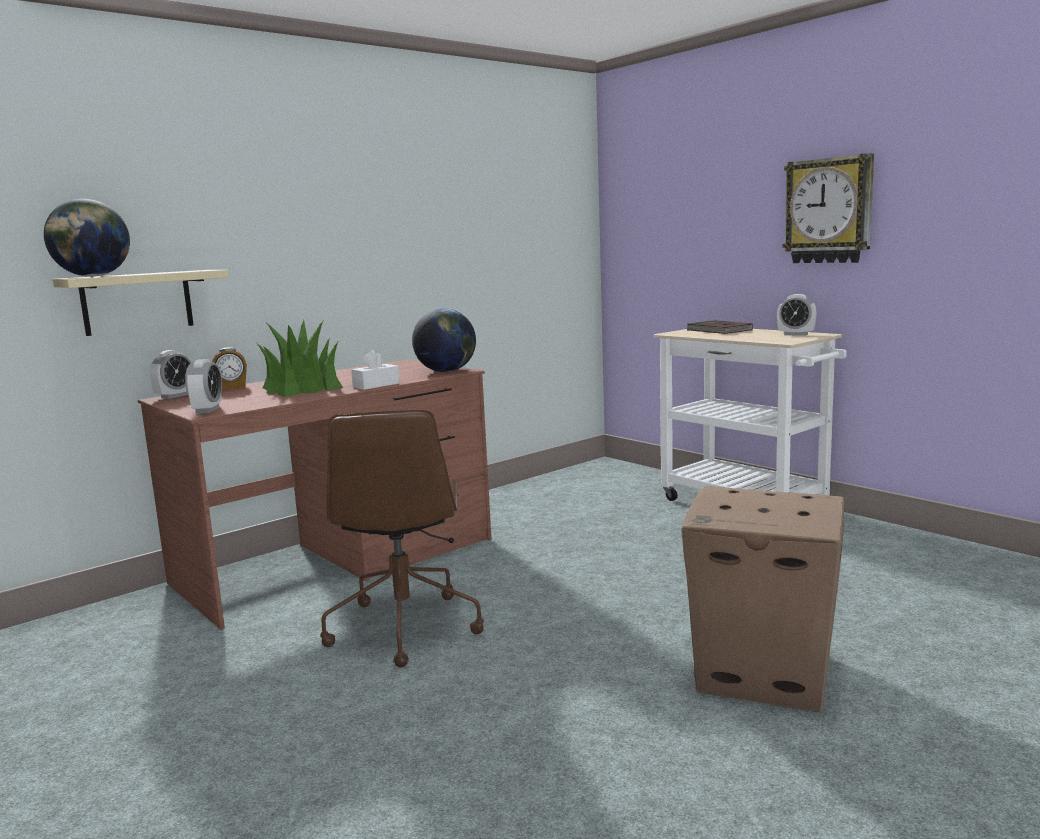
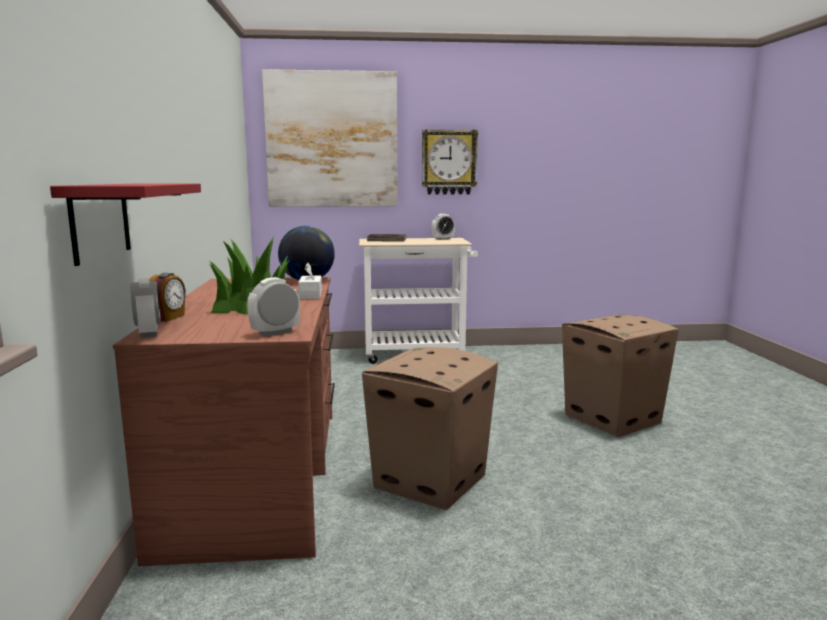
camera: 55 degrees left, 0 degrees up
(93, 276) = (120, 184): globe -> none
(137, 302) = (100, 221): beige shelf -> red shelf
(207, 410) = (275, 332): alarm clock -> alarm clock turned 75 degrees counterclockwise
(404, 625) = (429, 482): brown office chair -> cardboard box
(680, 189) = (332, 140): none -> picture

